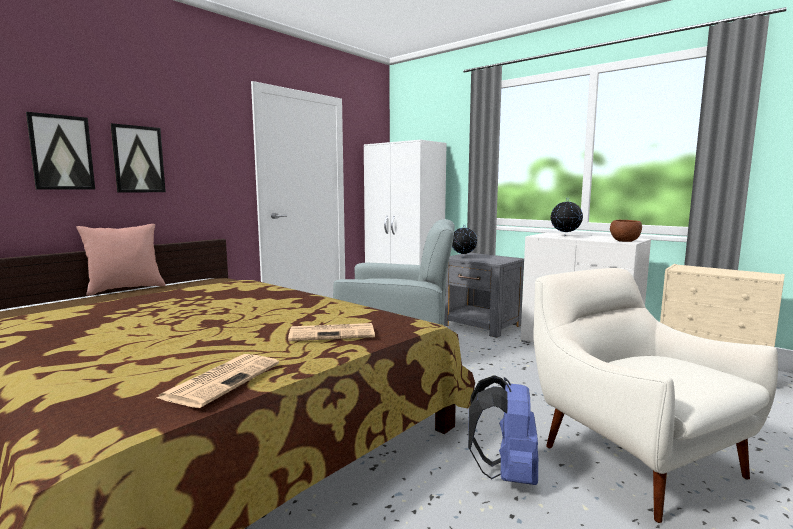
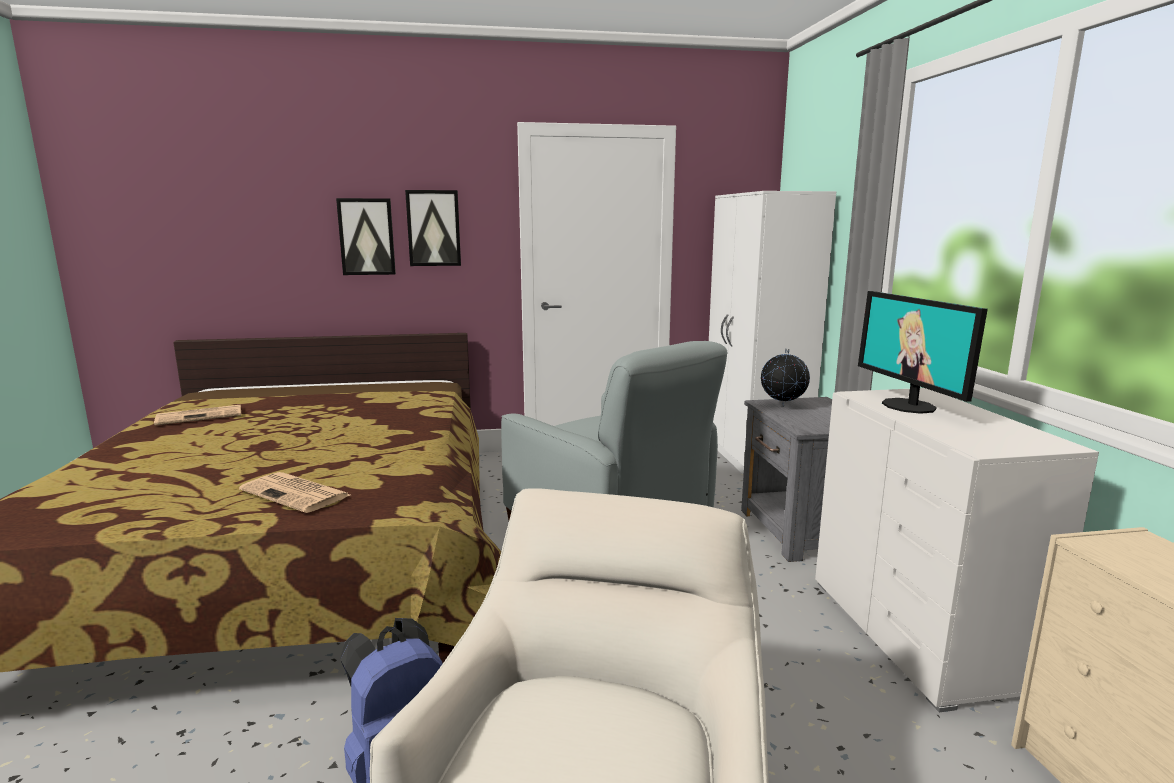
camera: 40 degrees right, 5 degrees up
(61, 152) = (289, 233): picture -> picture (433, 228)
(125, 289) = (342, 382): pink pillow -> none
(222, 380) = (103, 516): newspaper -> newspaper (201, 416)
(565, 236) = (910, 406): globe -> monitor
(625, 241) = (981, 446): brown bowl -> none

